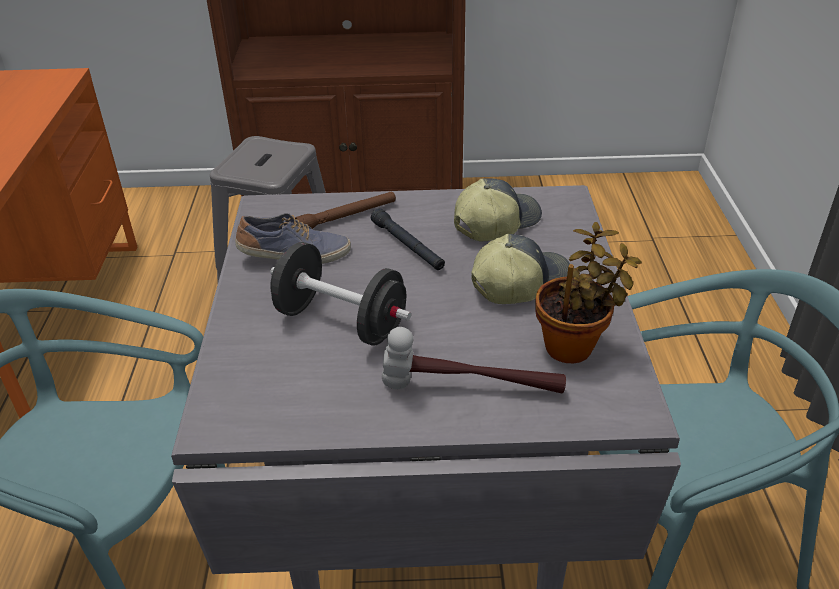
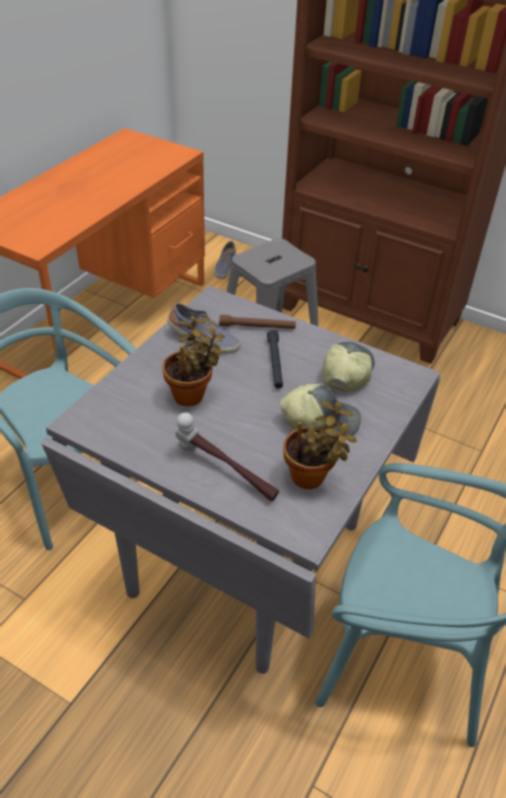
camera: 30 degrees right, 5 degrees up
(150, 219) = (224, 267): none -> shoe
(341, 322) = (192, 395): black dumbbell -> potted plant
(495, 222) = (346, 372): cap -> cap turned 60 degrees counterclockwise

